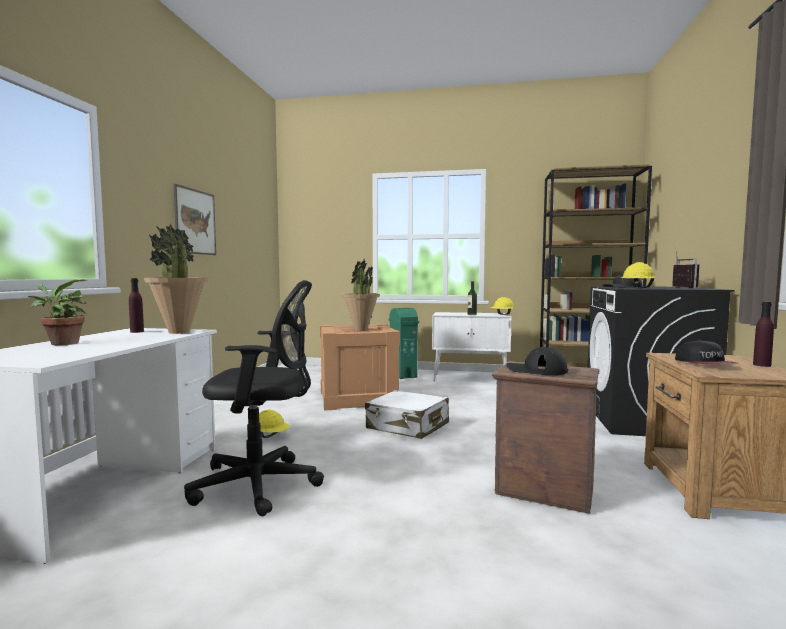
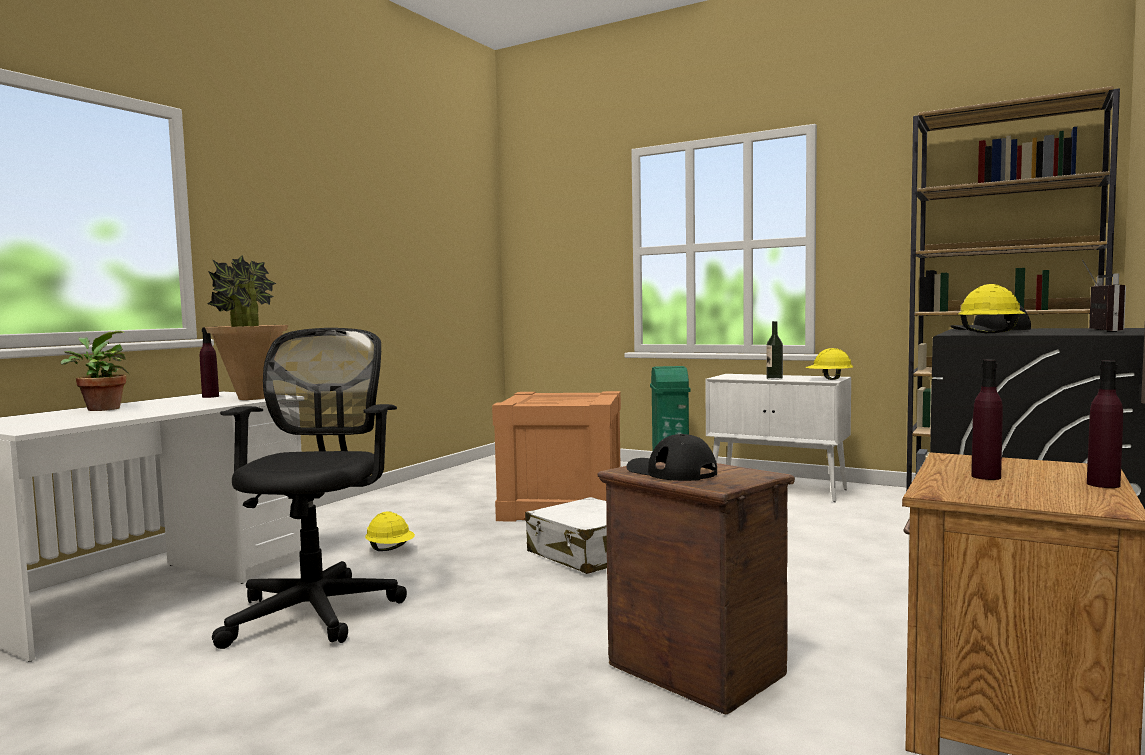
camera: 20 degrees right, 0 degrees up
(195, 222) = (341, 245): picture -> none
(262, 485) = (317, 610): black office chair -> black office chair turned 105 degrees counterclockwise
(361, 330) = (565, 401): potted plant -> none
(705, 364) = (986, 477): cap -> purple bottle

